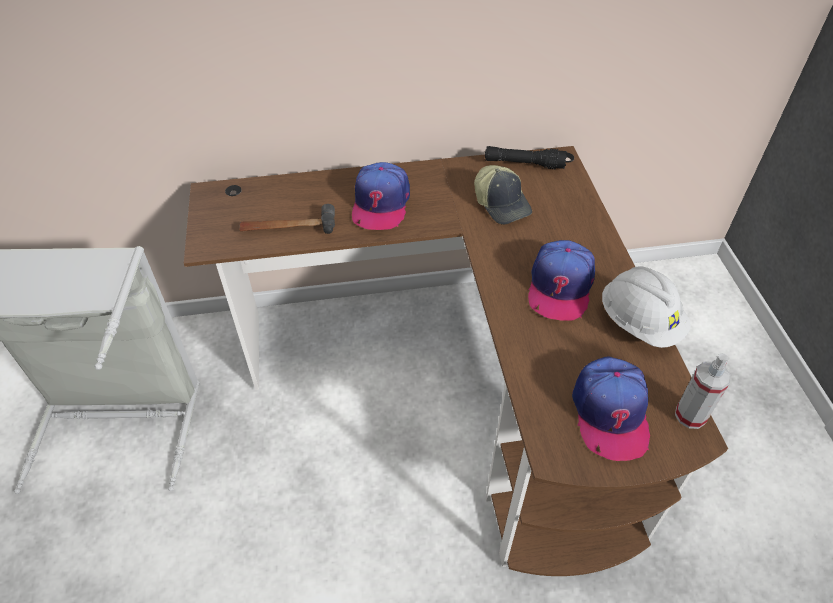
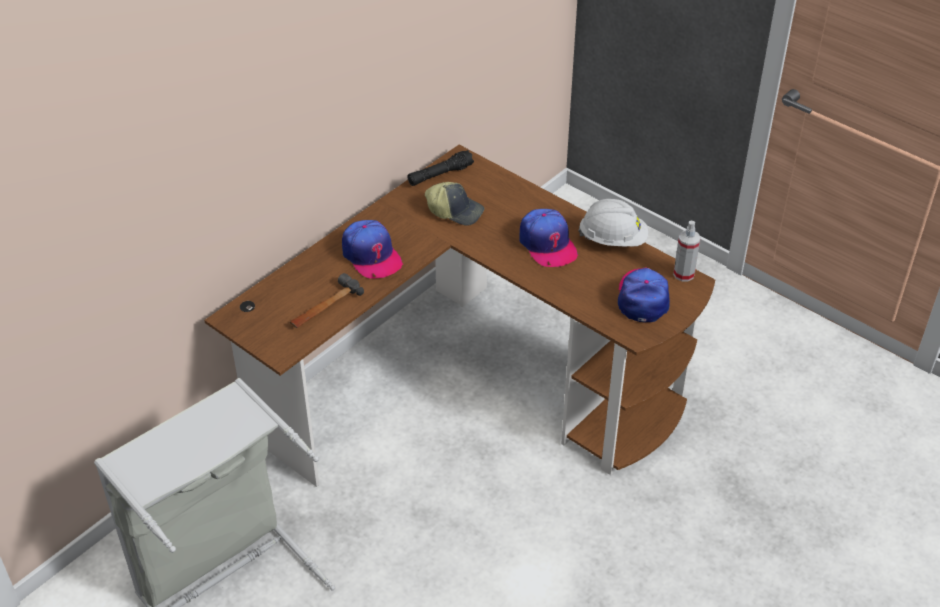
camera: 40 degrees left, 5 degrees down
(610, 413) = (643, 297): cap -> cap turned 135 degrees counterclockwise

